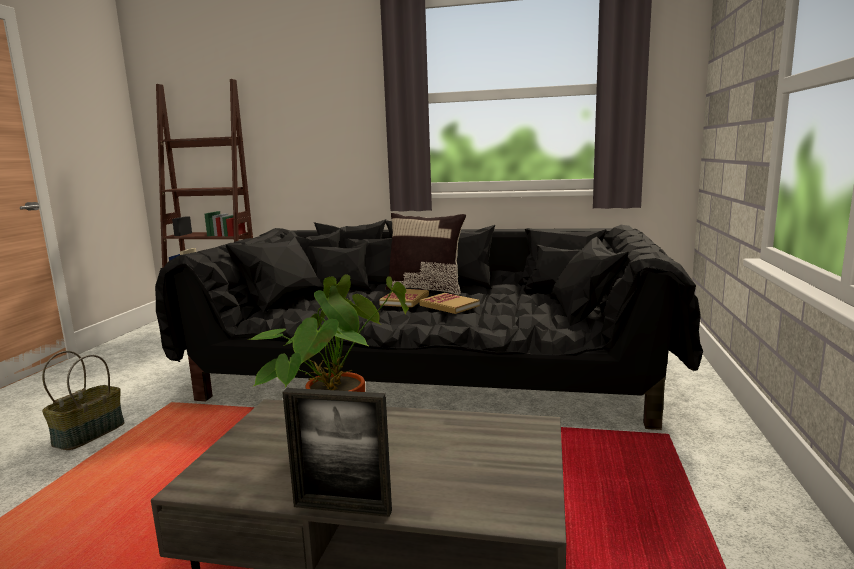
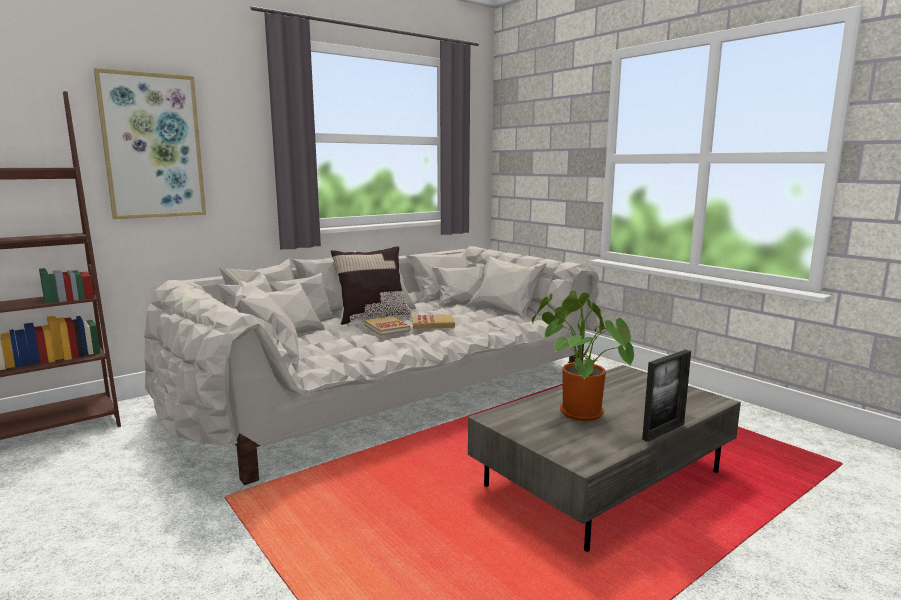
camera: 50 degrees left, 0 degrees up
(89, 433) = (204, 557): basket -> none
(296, 117) = (153, 146): none -> picture
(425, 368) = (387, 388): black sofa -> white sofa

